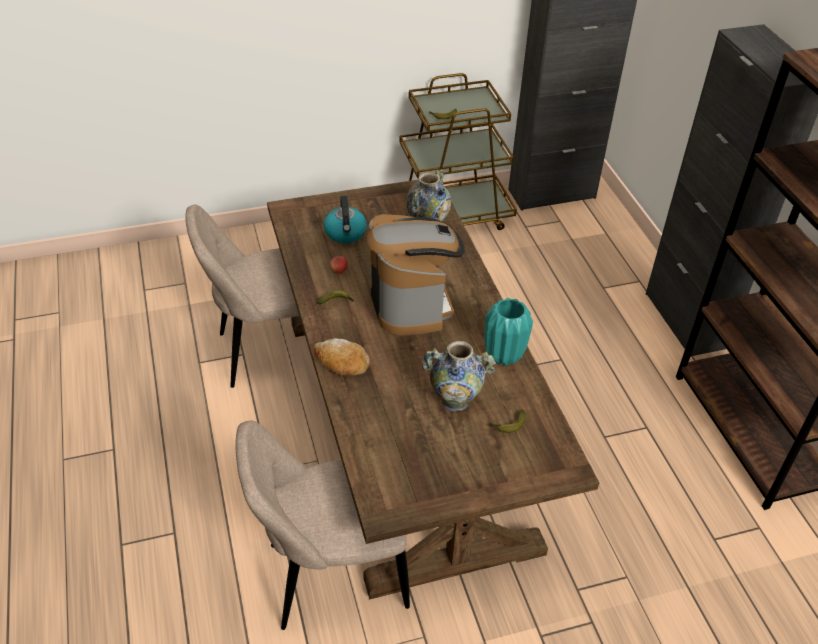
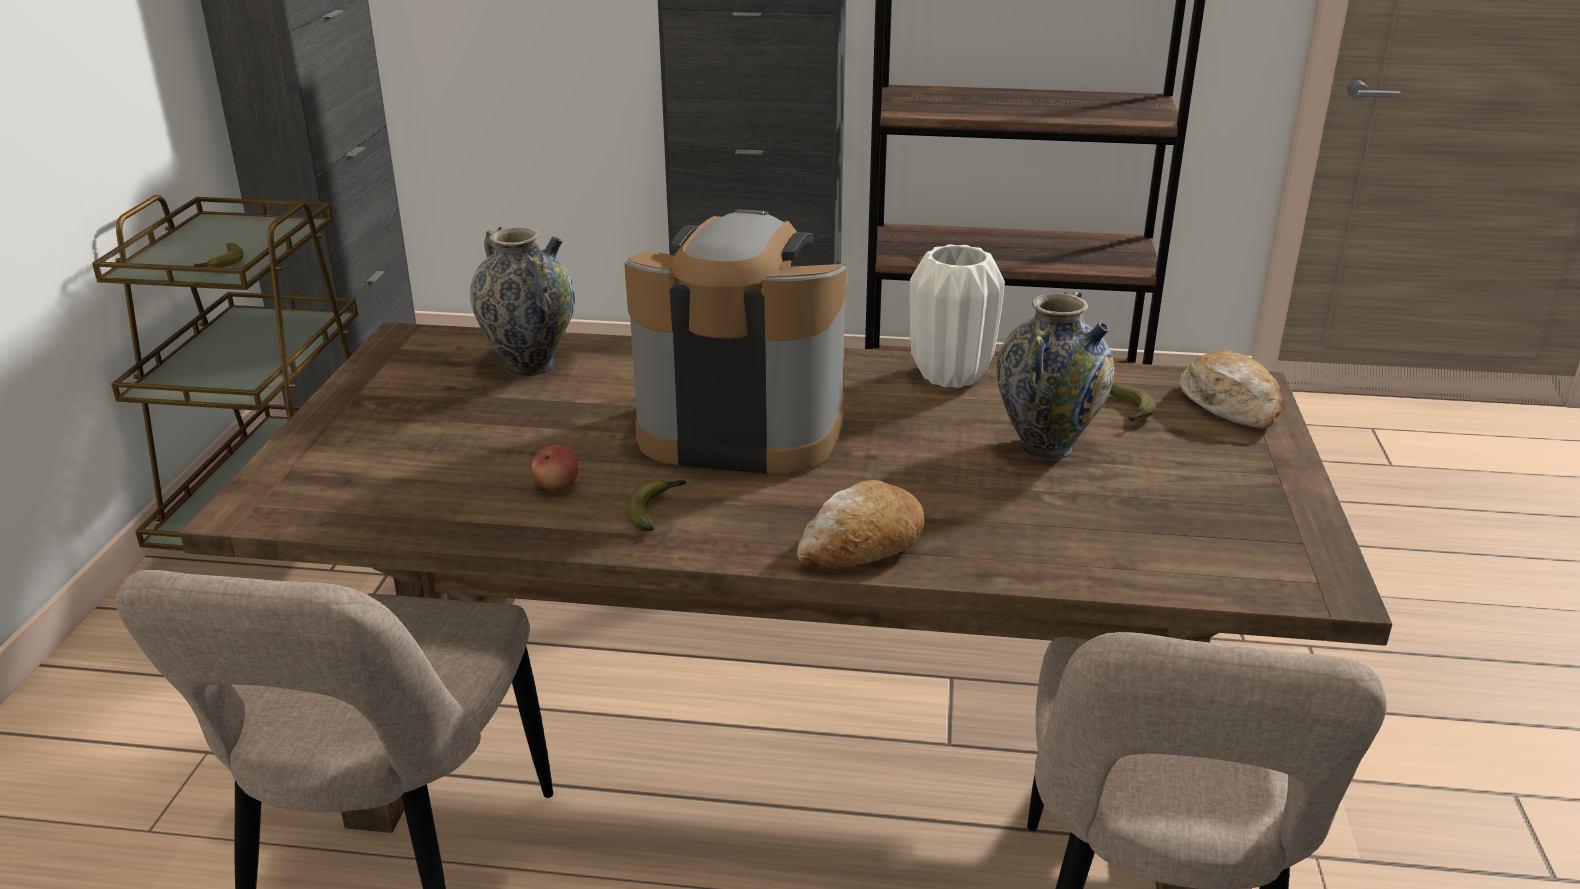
camera: 65 degrees left, 15 degrees down
(345, 233) = (437, 452): kettle -> none
(503, 355) = (951, 376): turquoise vase -> white vase
(541, 463) = (1230, 405): none -> bread

